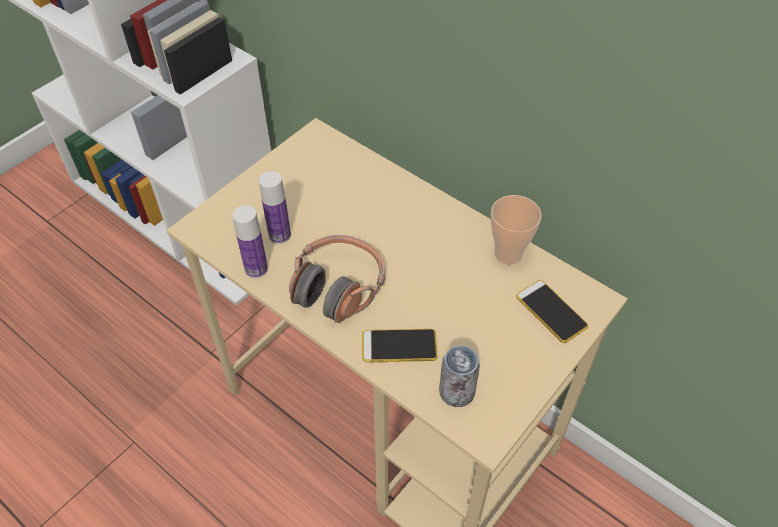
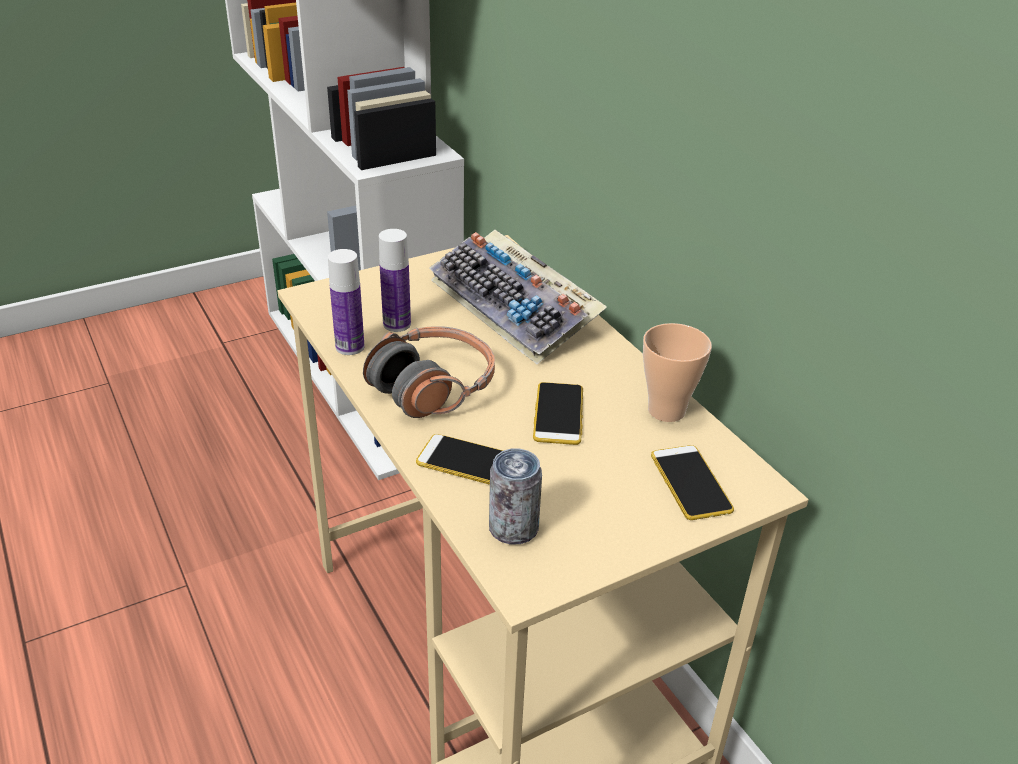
camera: 20 degrees right, 15 degrees down
(360, 191) = (516, 308): none -> keyboard
(438, 282) = (558, 414): none -> phone

